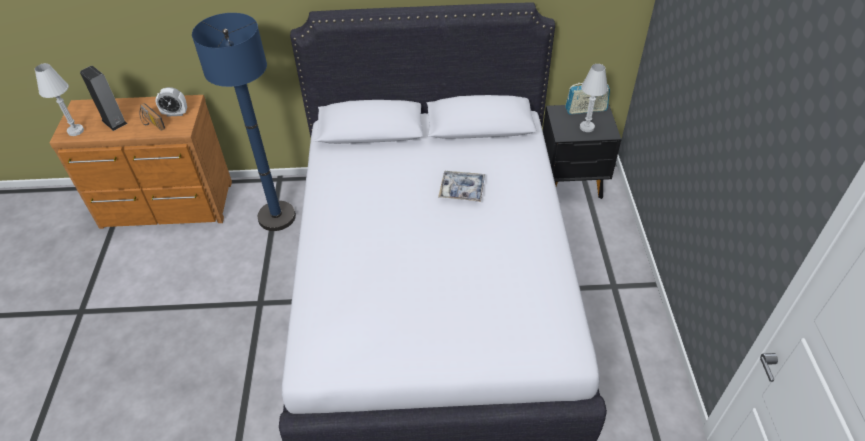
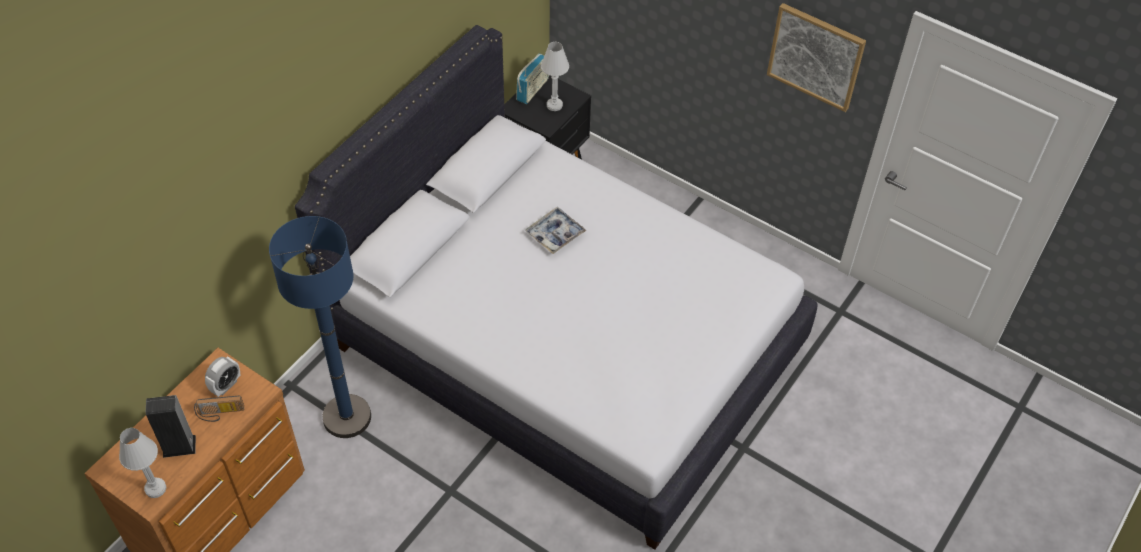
camera: 55 degrees left, 5 degrees up
(767, 173) = (816, 56): none -> picture

